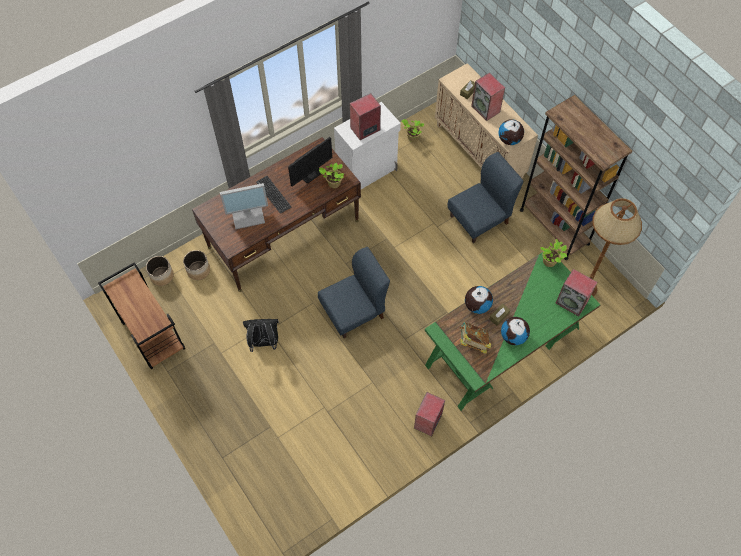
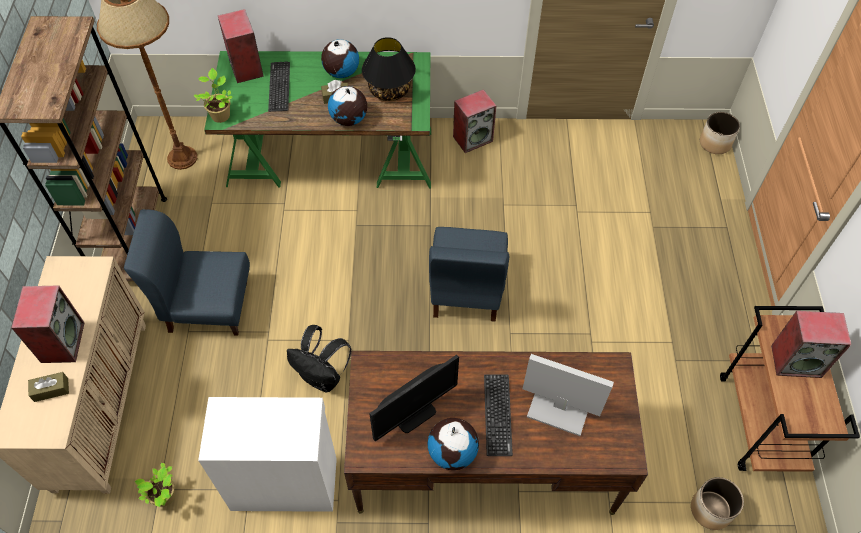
camera: 145 degrees left, 5 degrees down
(198, 270) = (648, 483): planter -> planter (715, 143)
(264, 342) = (606, 322): black backpack -> black backpack (323, 377)
(311, 173) = (414, 413): monitor -> monitor turned 150 degrees clockwise
(333, 183) = (393, 374): potted plant -> none
(354, 312) = (466, 290): blue chair -> blue chair turned 90 degrees counterclockwise
(365, 129) = (271, 422): speaker -> speaker (796, 360)
(473, 342) = (389, 90): book -> black table lamp
(509, 140) = (90, 272): globe -> globe (453, 452)
(538, 302) = (279, 87): none -> keyboard

